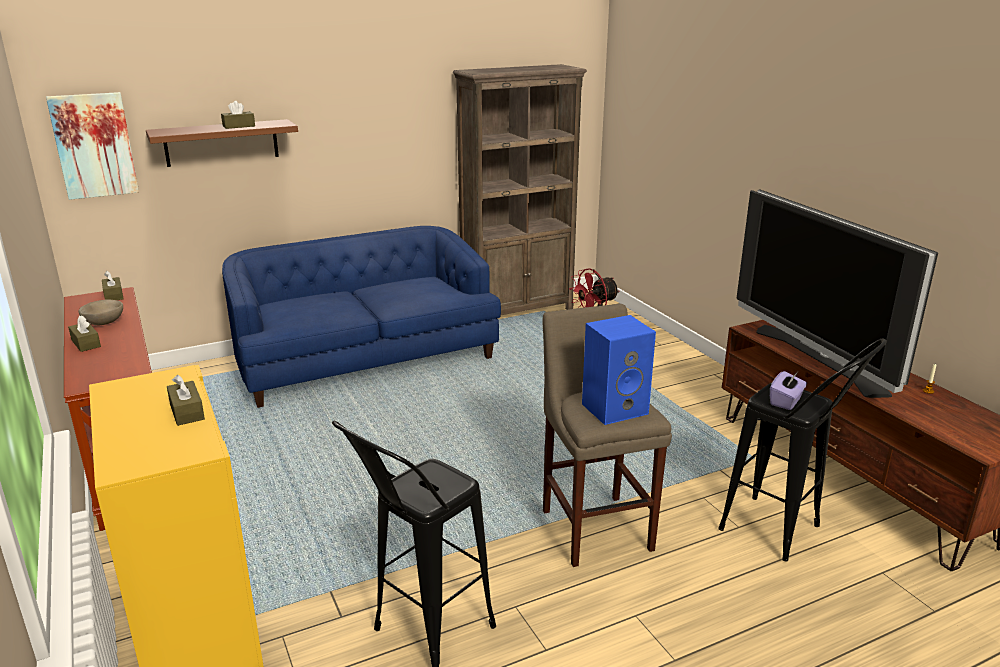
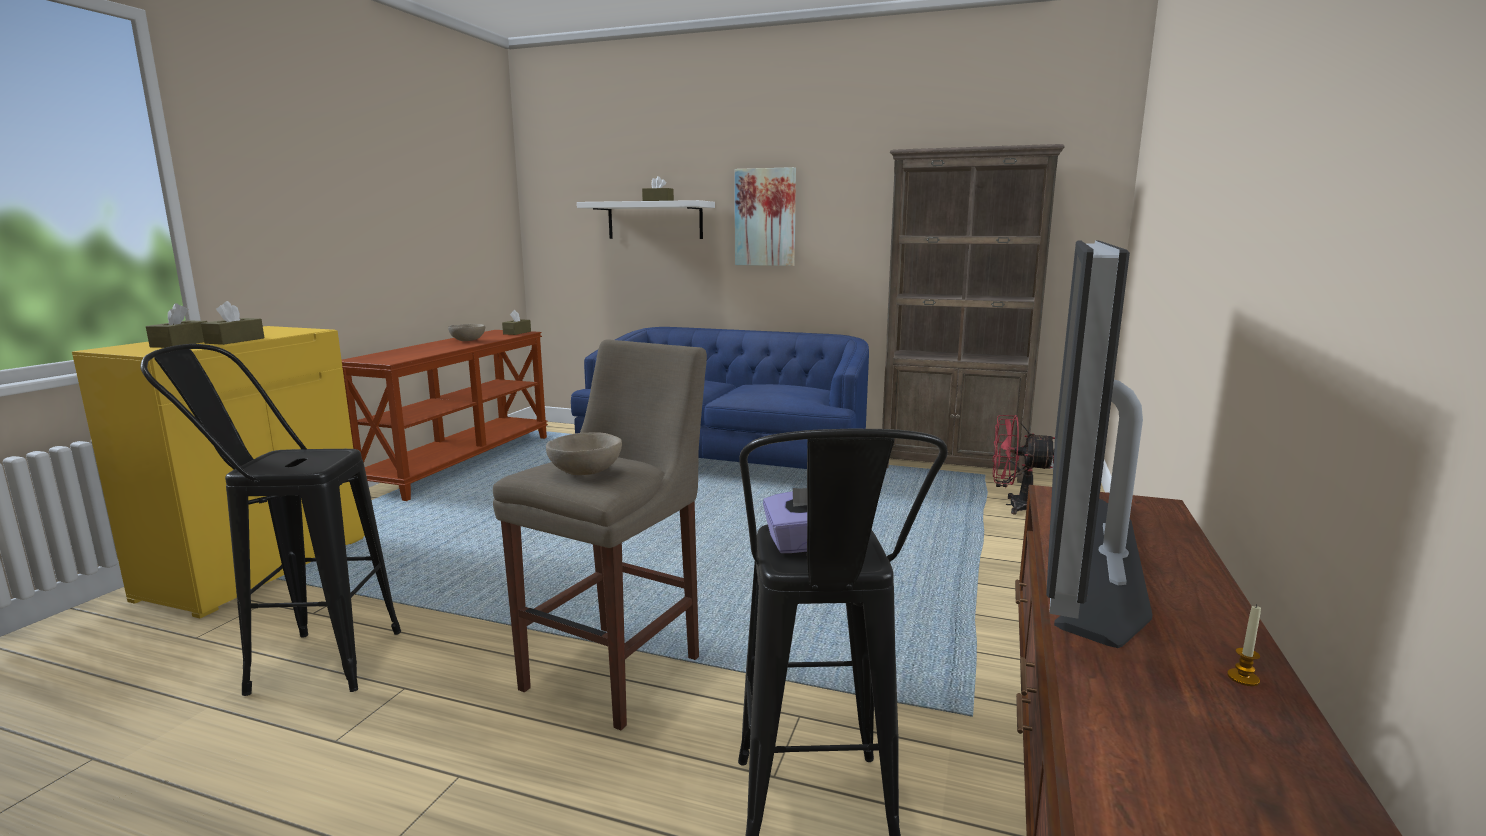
camera: 45 degrees right, 10 degrees down
(86, 343) = (426, 346): brown tissue box -> brown tissue box (181, 344)
(94, 145) = (560, 214): picture -> picture (765, 217)
(221, 143) = (655, 220): brown shelf -> white shelf
(615, 408) = (586, 472): blue speaker -> beige bowl

